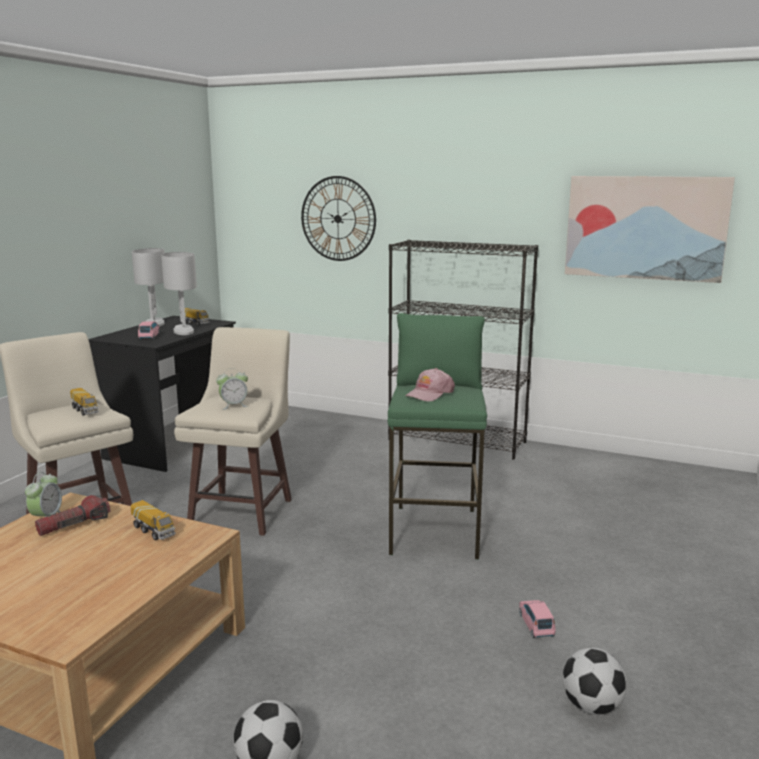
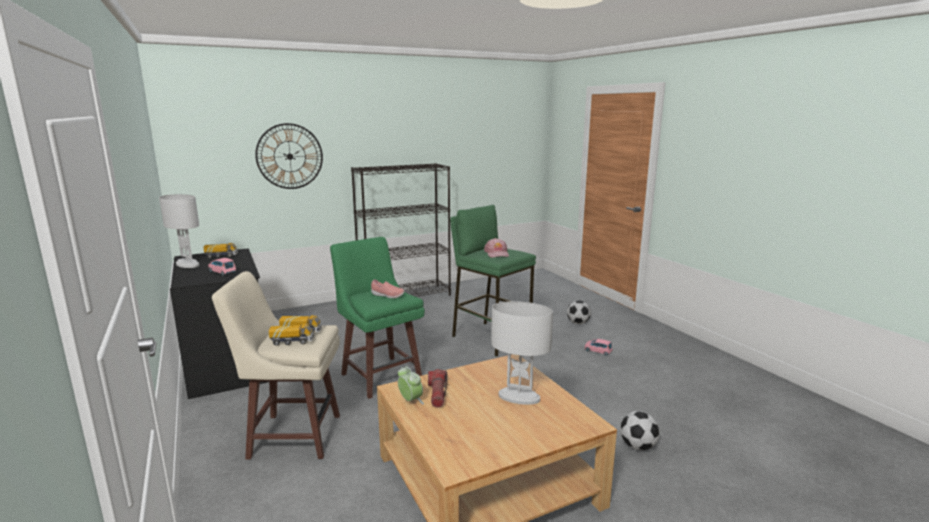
camera: 50 degrees left, 0 degrees up
(154, 531) = (484, 373): toy truck -> toy truck (292, 342)
(184, 331) = (236, 262): white table lamp -> white table lamp (519, 397)
(233, 406) = (387, 296): alarm clock -> pink shoe
(243, 511) = (380, 375): beige stool -> green stool
(591, 706) = (661, 365): football -> football (578, 323)
(645, 227) = (488, 148): picture -> none

